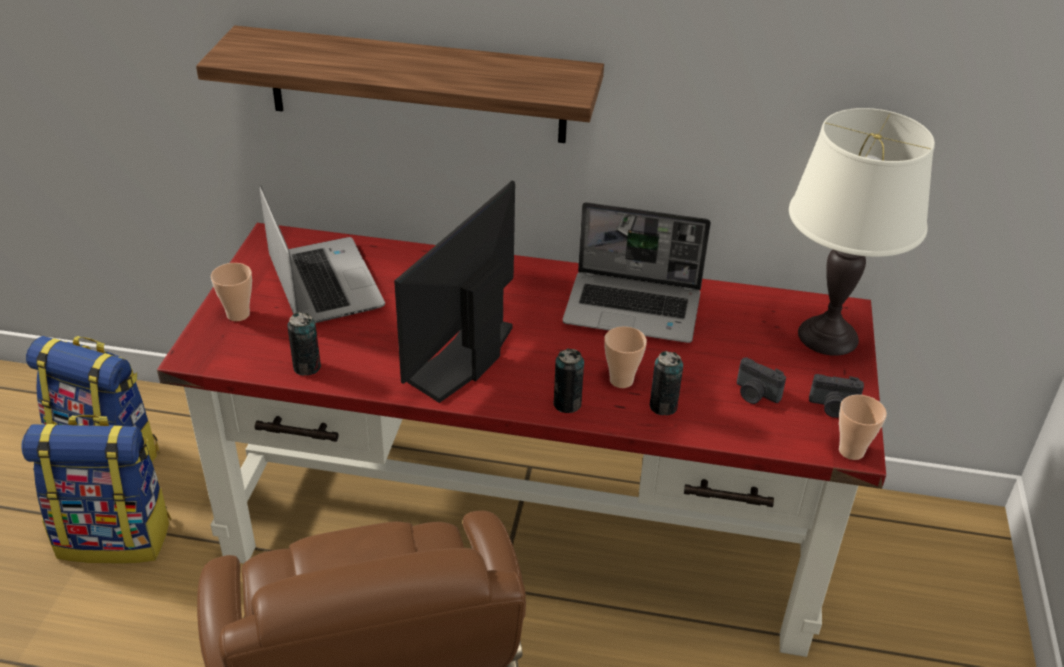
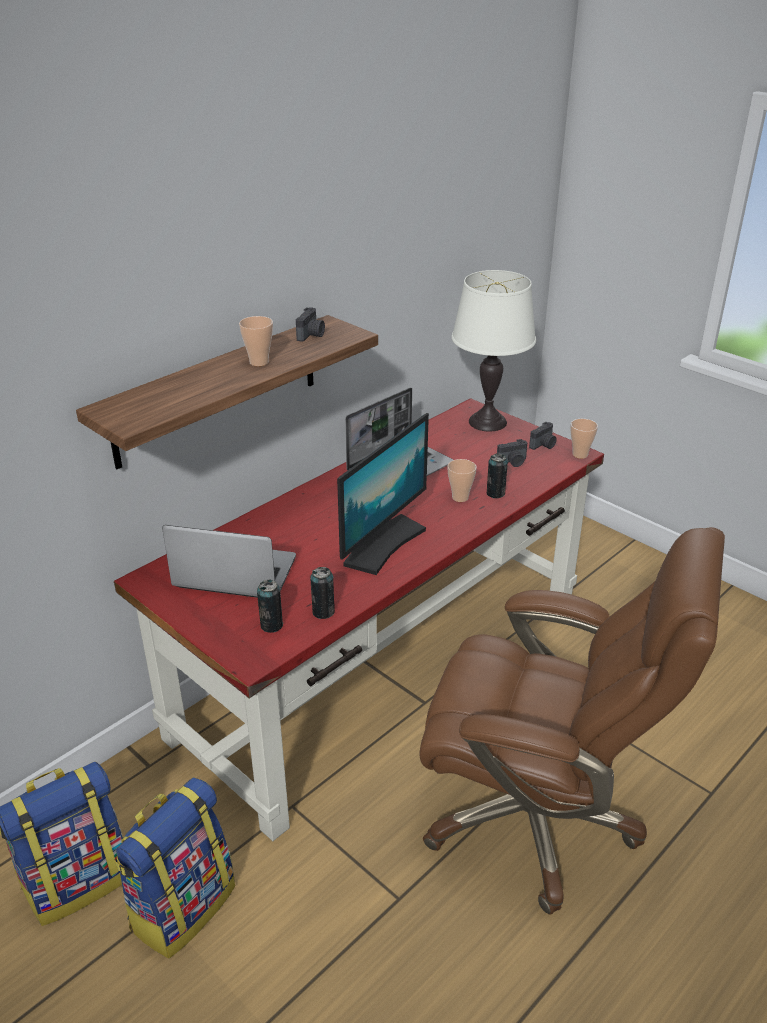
camera: 55 degrees left, 5 degrees down
(238, 314) = (225, 625): cup -> cup (259, 362)
(464, 358) = (382, 544): monitor -> monitor turned 120 degrees counterclockwise
(533, 72) = (311, 335): none -> camera
(567, 404) = (463, 523): can -> can (271, 625)

